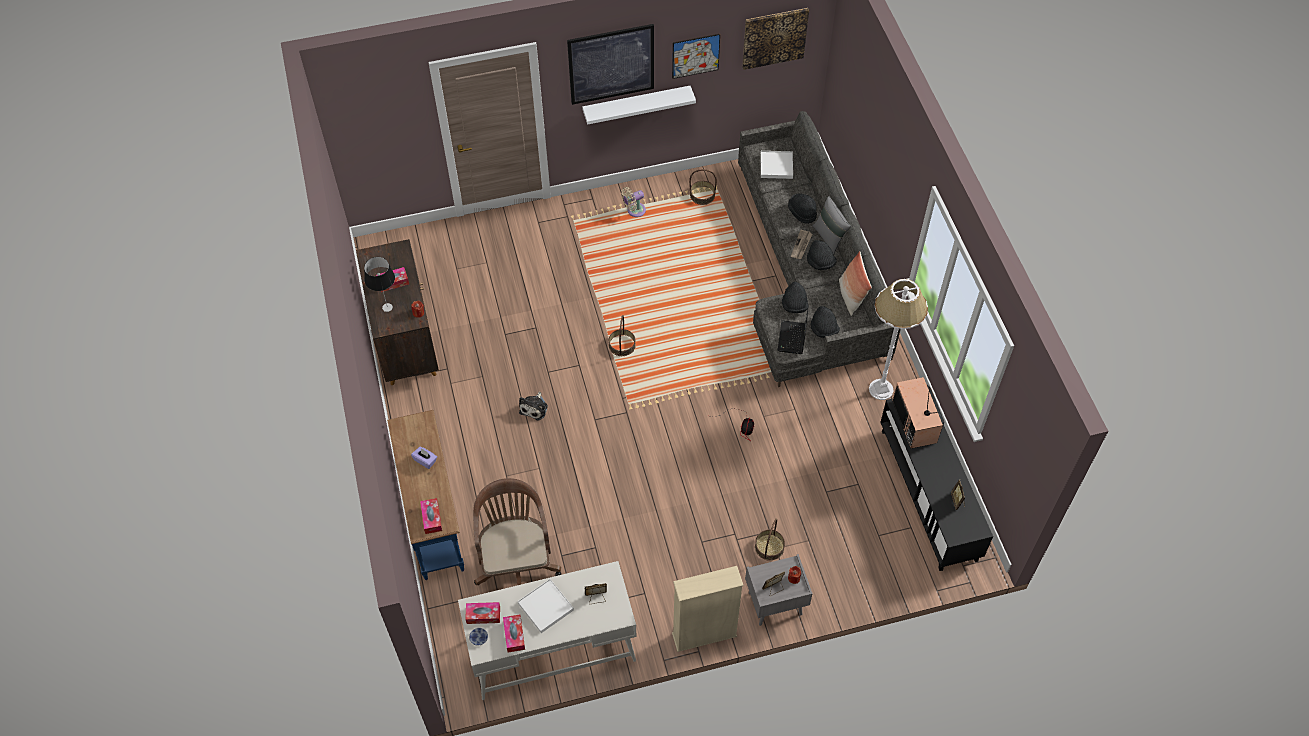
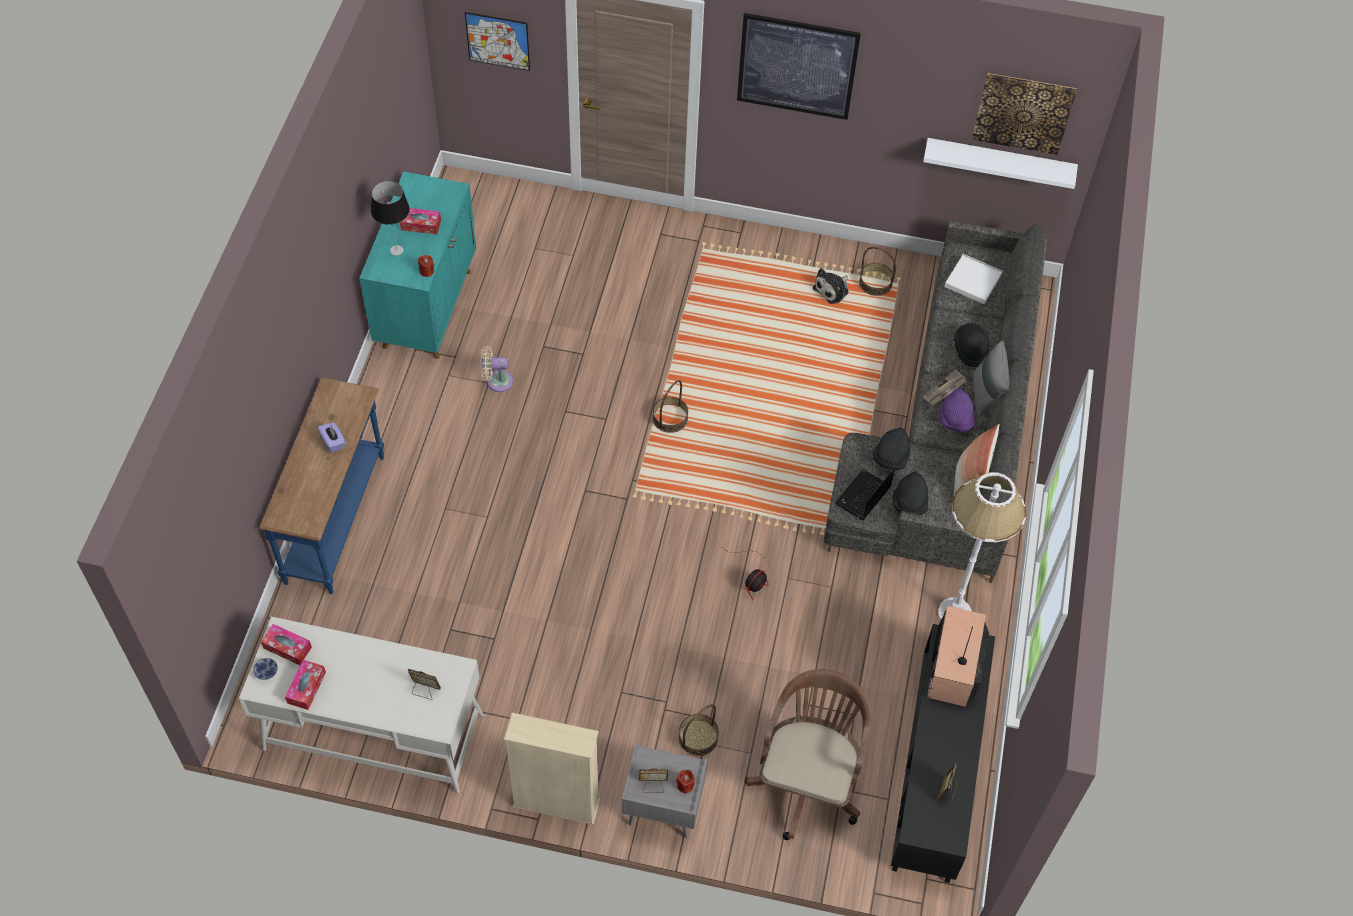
camera: 25 degrees right, 0 degrees up
(406, 343) = (427, 308): brown cabinet -> turquoise cabinet
(431, 518) = (299, 510): tissue box -> none
(516, 563) = (395, 613): brown office chair -> brown office chair (807, 780)
(534, 408) = (524, 445): plush toy -> plush toy (832, 289)
(545, 607) = (361, 672): white tray -> none
(634, 211) = (781, 267): beige fan -> beige fan (497, 381)
(636, 104) = (822, 132): white shelf -> white shelf (999, 162)
(695, 56) = (911, 97): picture -> picture (498, 41)
(820, 262) = (955, 420): black hat -> purple hat

